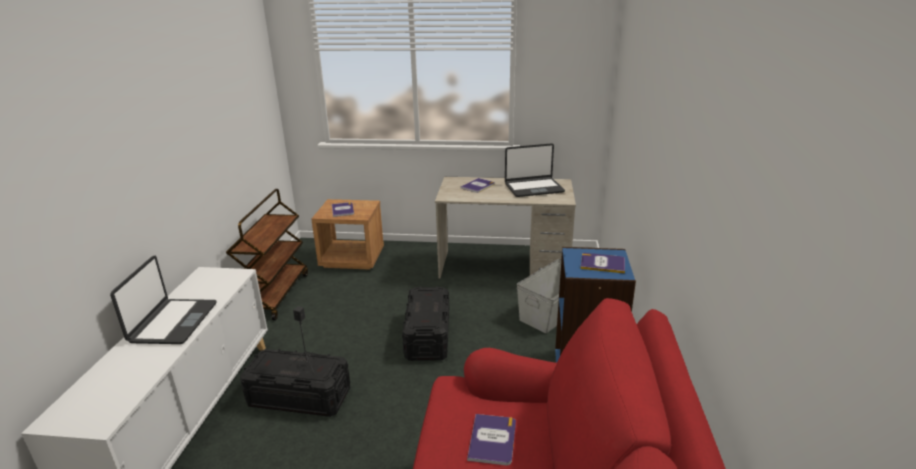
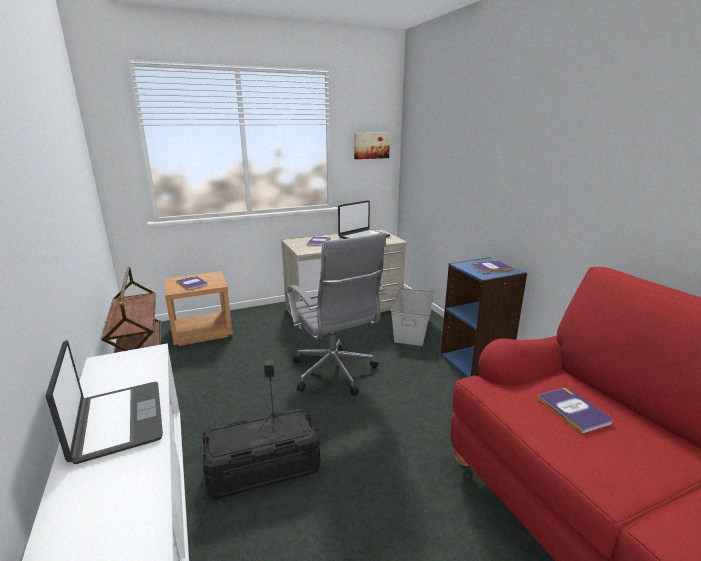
camera: 30 degrees left, 5 degrees down
(427, 336) = (335, 374): black storage box -> grey office chair
(569, 74) = (371, 145): none -> picture

